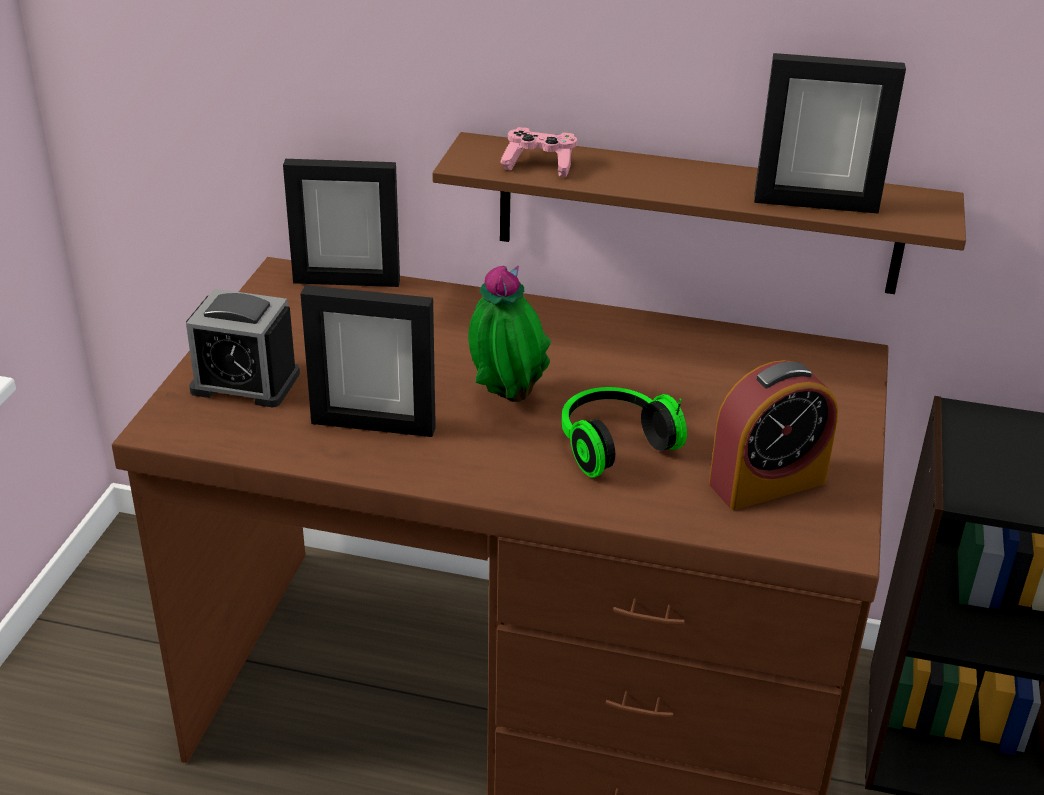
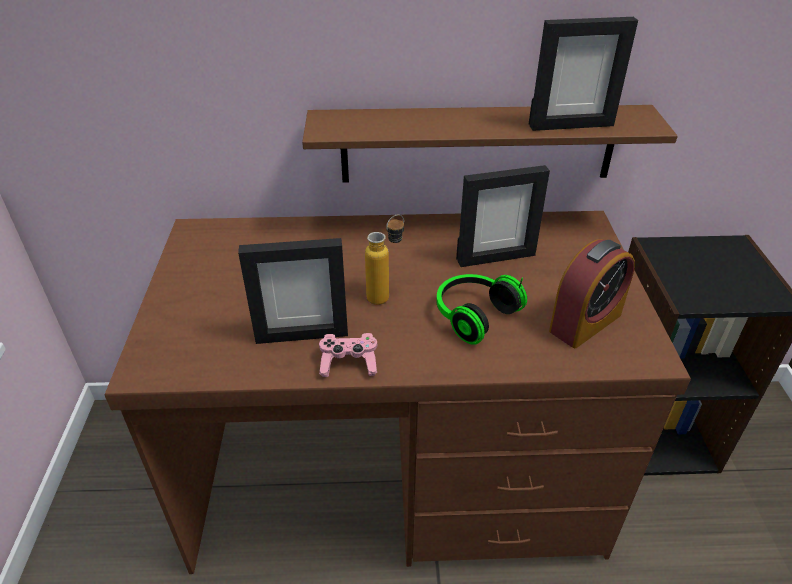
camera: 15 degrees left, 5 degrees up
(245, 382) = (194, 320): alarm clock -> none
(347, 280) = (239, 227): picture frame -> picture frame (495, 257)
(505, 398) = (385, 295): potted plant -> bottle
(539, 164) = (375, 125): pink game controller -> pink game controller (349, 363)

